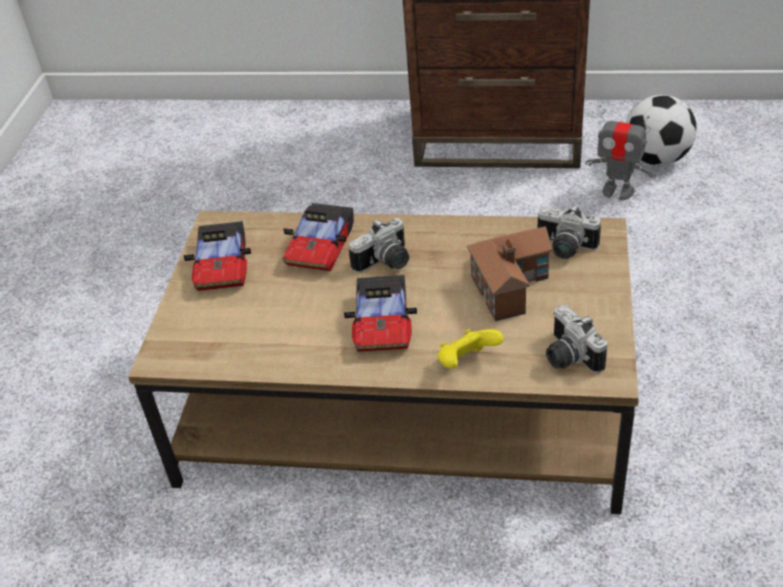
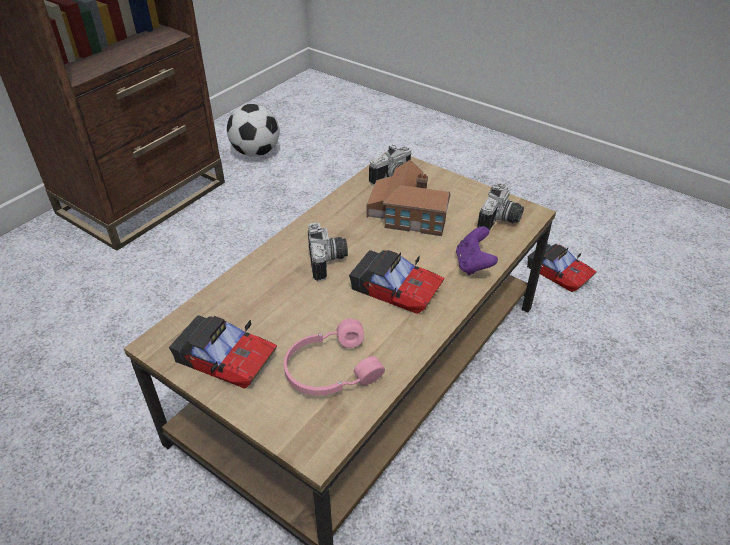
camera: 65 degrees left, 0 degrees up
(248, 327) = (330, 369): none -> pink headphones
(321, 245) = (268, 287): toy car -> toy car (559, 272)
(467, 363) = (473, 264): yellow game controller -> purple game controller
(567, 357) = (501, 221): camera -> camera turned 60 degrees counterclockwise
(617, 191) = (265, 179): toy robot -> none

